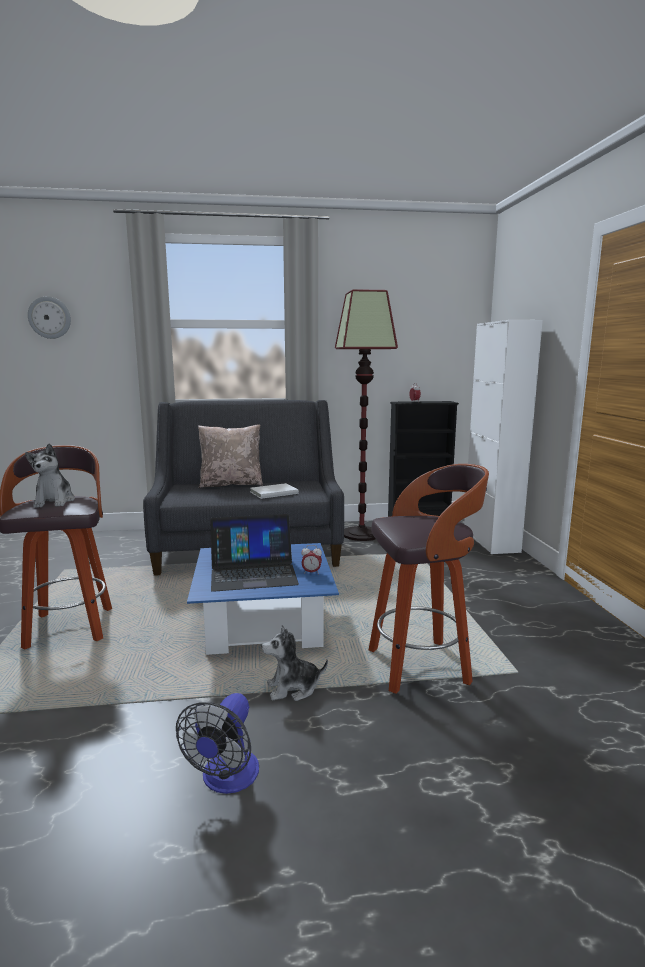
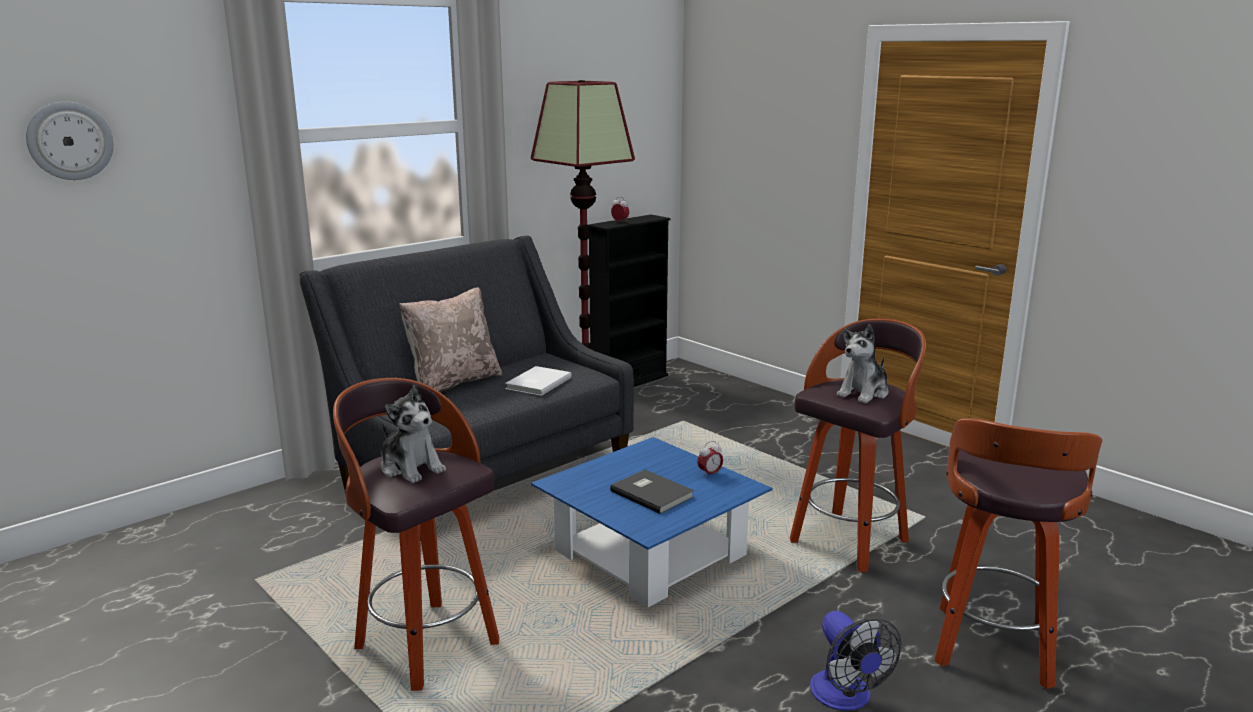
camera: 35 degrees left, 5 degrees up
(253, 572) = (652, 493): laptop -> grey book
(293, 688) = (780, 603): plush toy -> plush toy (863, 393)
(414, 809) = (993, 649): none -> stool
(490, 541) = (733, 387): white cabinet -> none

